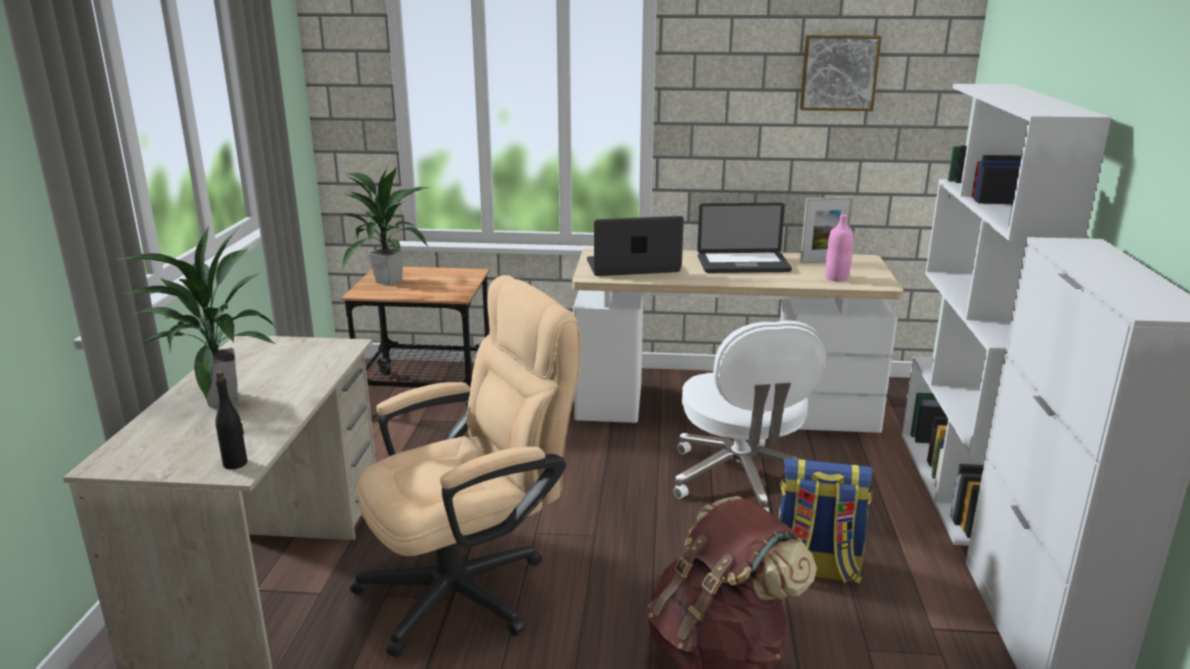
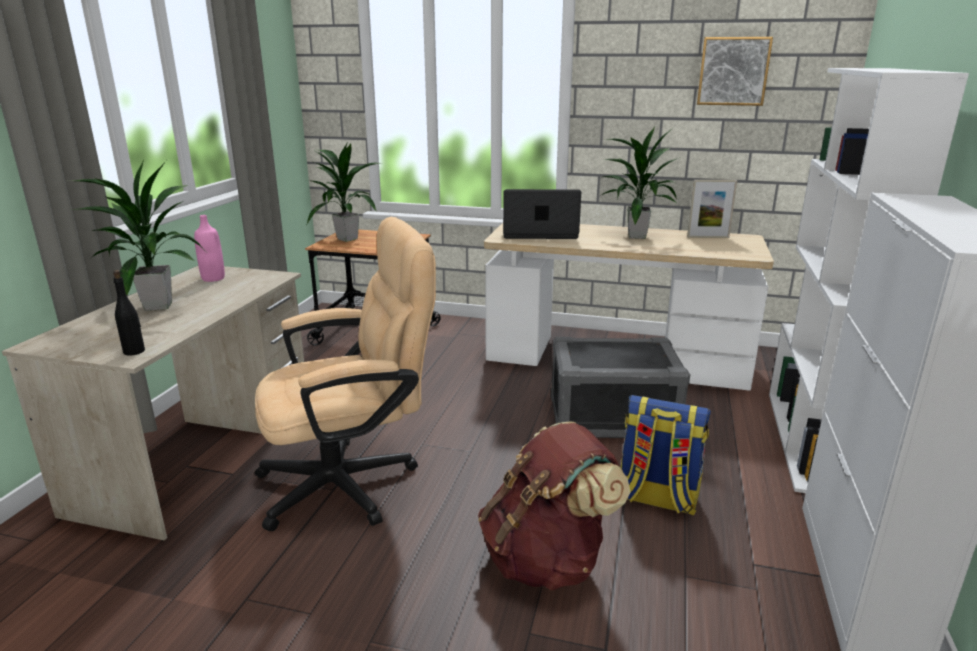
camera: 10 degrees right, 0 degrees up
(741, 480) = (612, 418): white office chair -> grey storage box
(743, 264) = (635, 236): laptop -> potted plant
(836, 278) = (715, 249): pink bottle -> pink bottle (213, 278)

